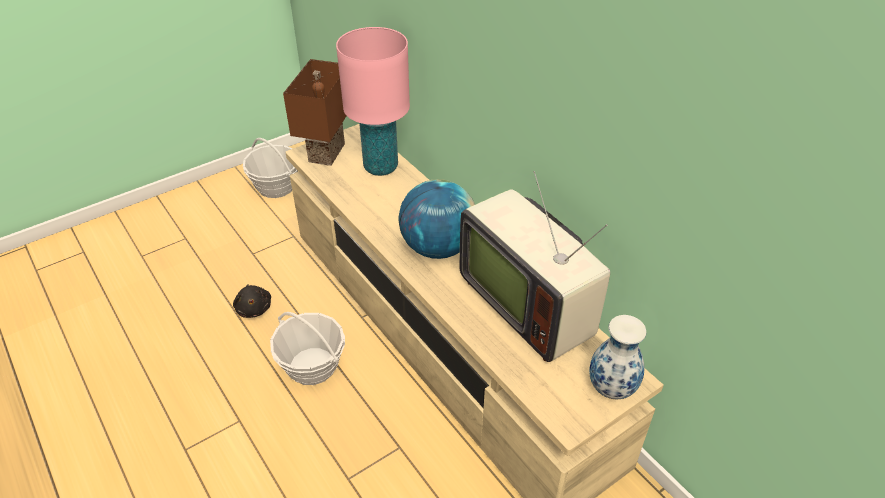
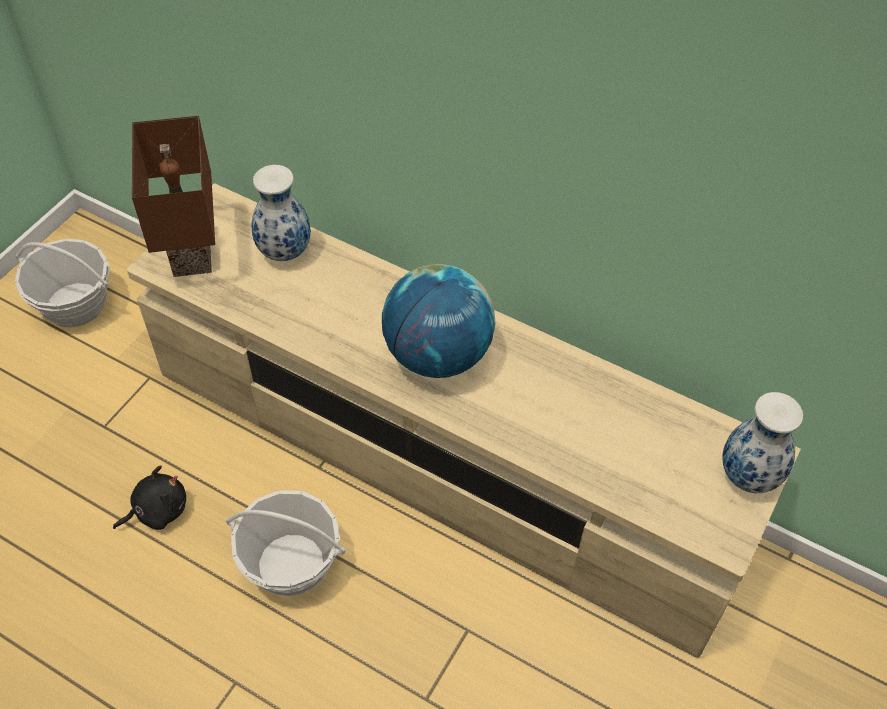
camera: 25 degrees left, 10 degrees up
(254, 308) = (157, 510): black plush toy -> black plush toy turned 75 degrees counterclockwise
(380, 167) = (285, 252): pink table lamp -> vase
(529, 304) = (596, 397): television -> none

